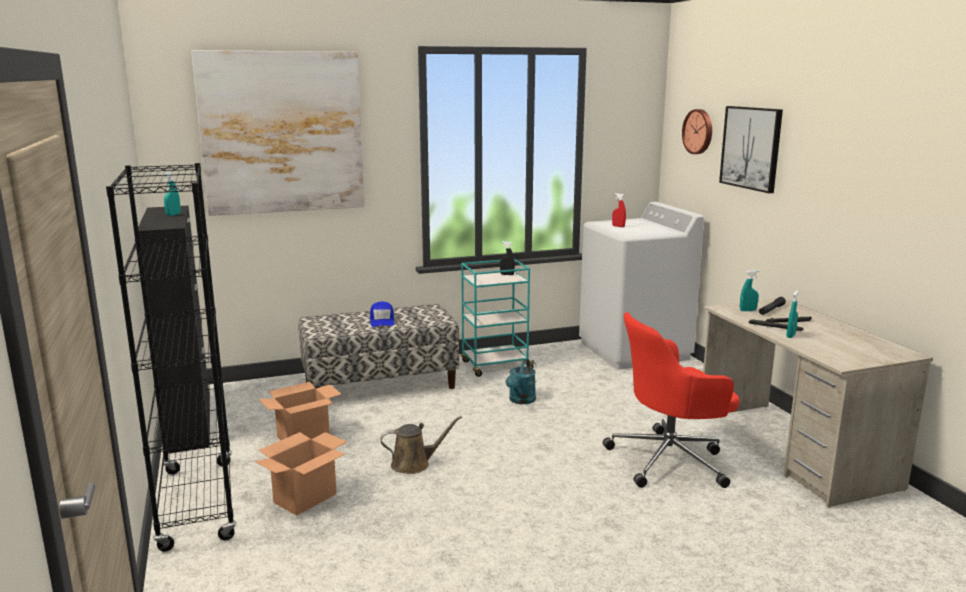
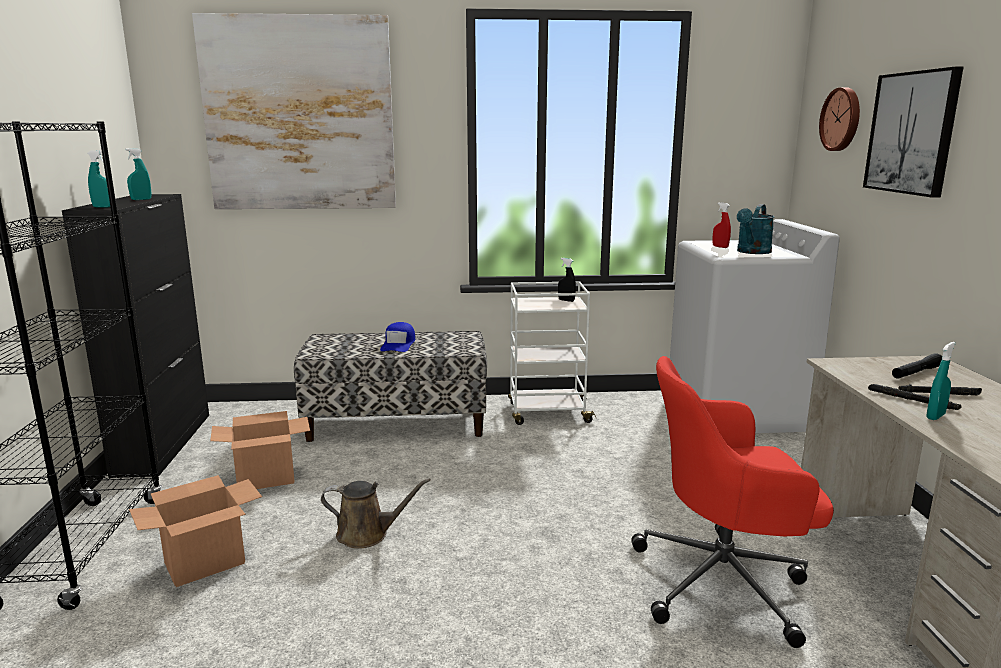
camera: 15 degrees right, 0 degrees up
(495, 366) = (547, 413): turquoise cart -> white cart
(520, 401) = (554, 463): turquoise watering can -> turquoise watering can (752, 252)
(748, 310) = (876, 370): turquoise spray bottle -> turquoise spray bottle (103, 207)

